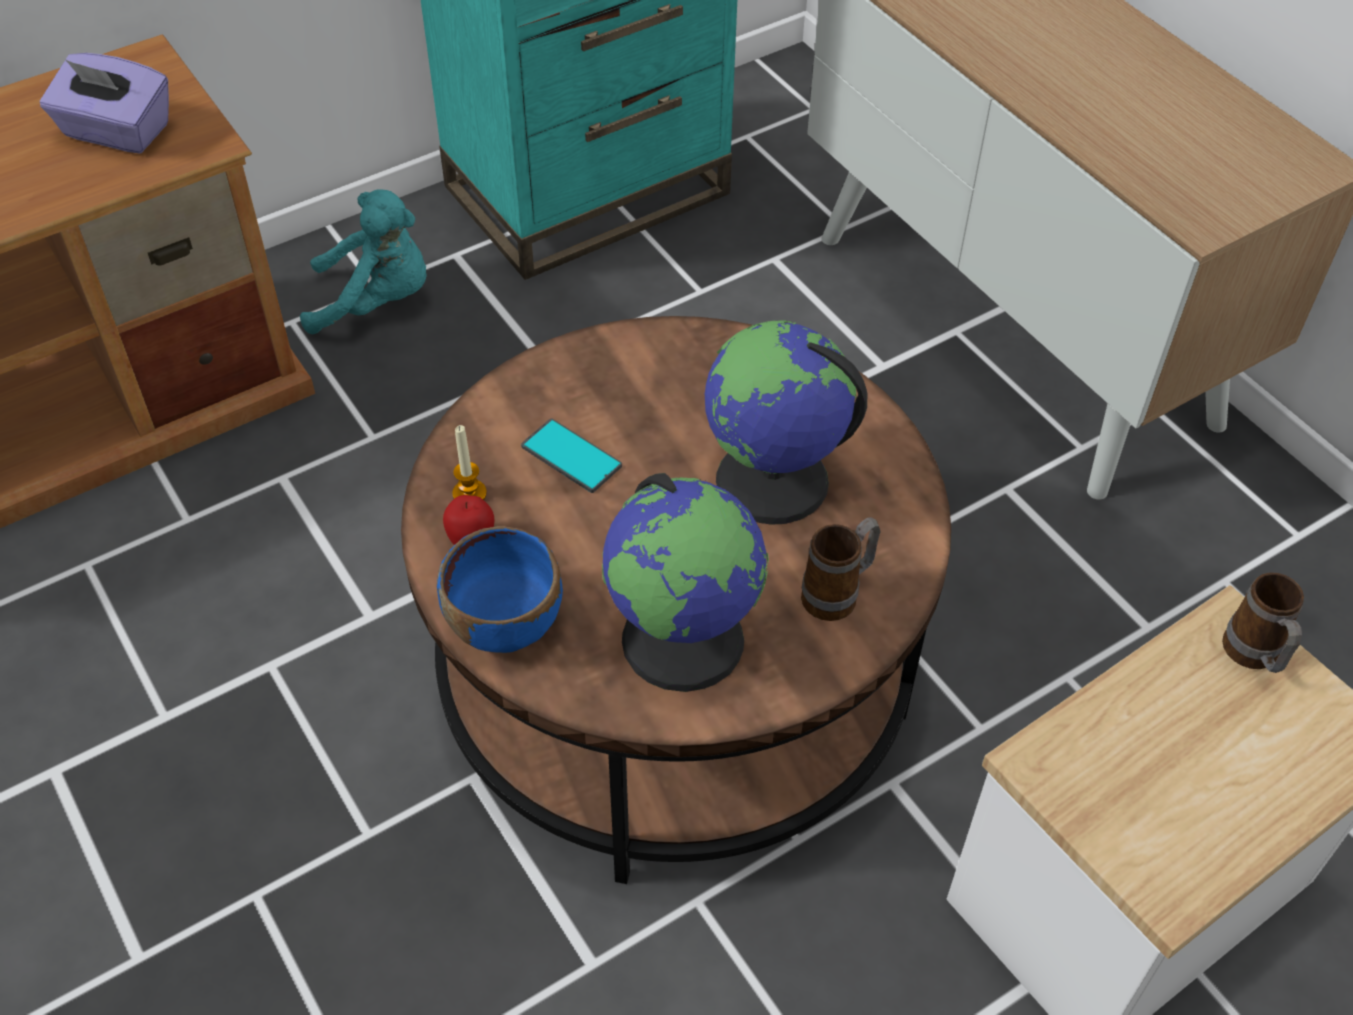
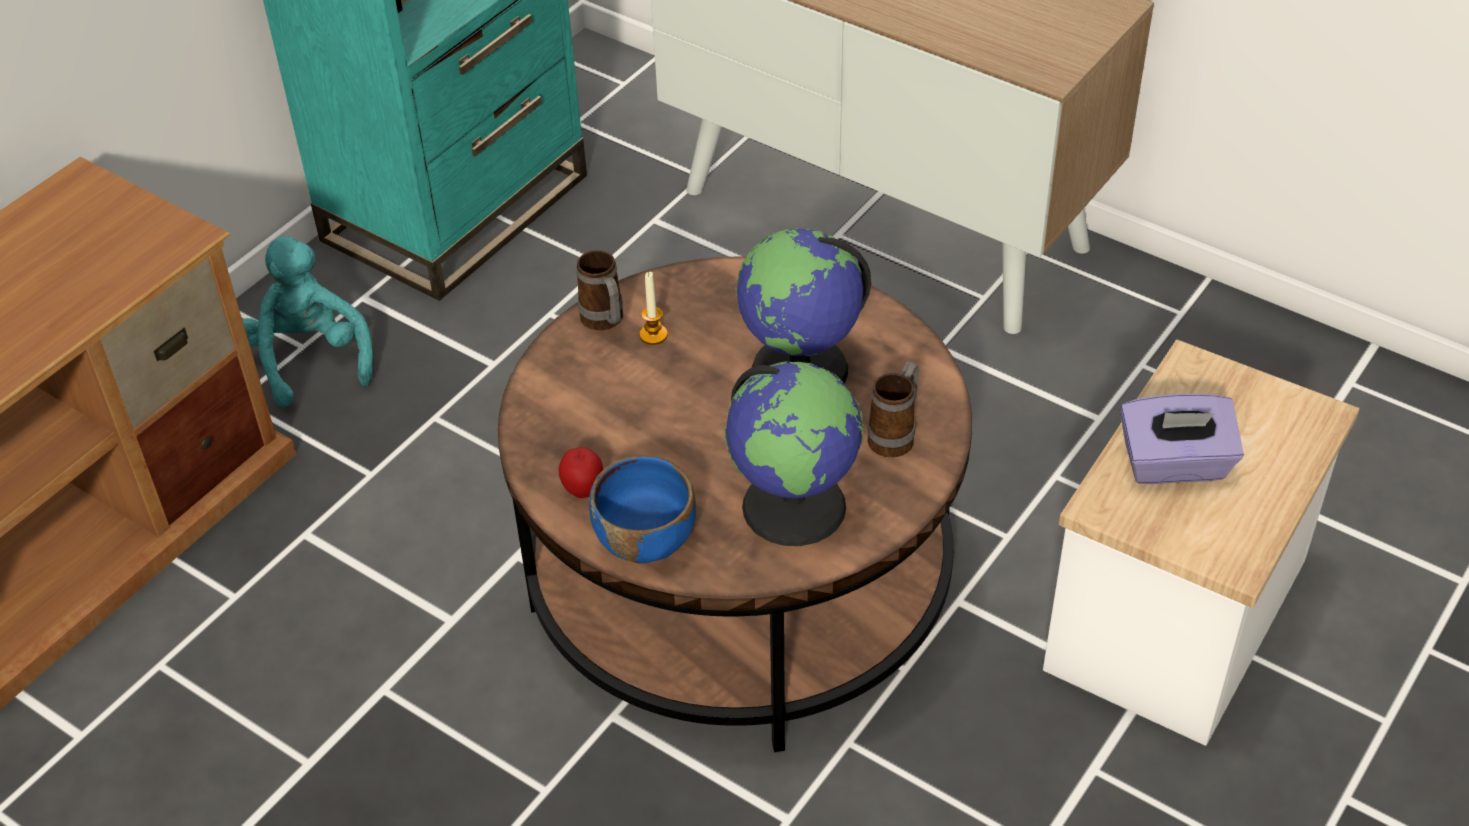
camera: 20 degrees left, 5 degrees down
(116, 132) = (93, 249): purple tissue box -> purple tissue box (1175, 465)
(377, 302) = (311, 359): turquoise plush toy -> turquoise plush toy turned 90 degrees counterclockwise
(469, 493) = (559, 455): candle -> candle (653, 335)
(571, 457) = (628, 401): phone -> none
(1253, 657) = (1217, 384): mug -> mug (605, 323)

